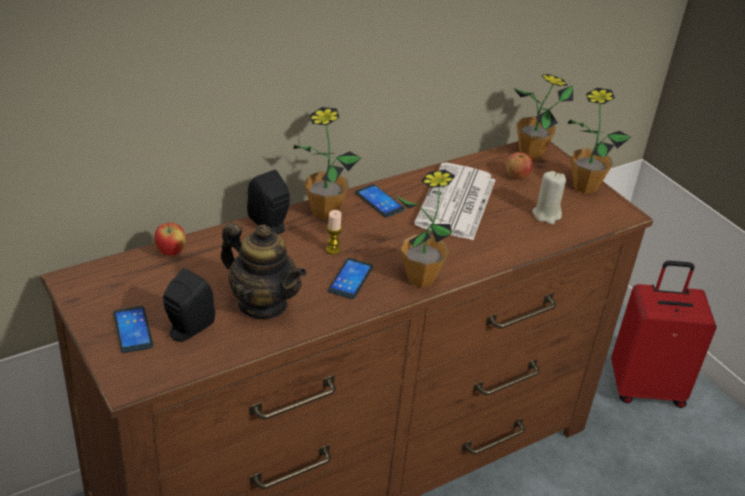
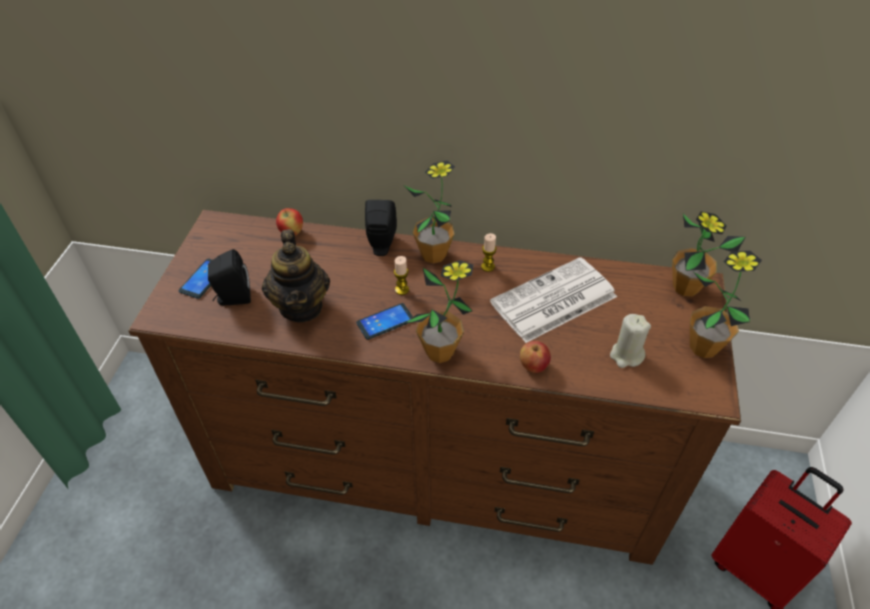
camera: 45 degrees right, 10 degrees up
(379, 201) = (488, 266): phone -> candle
(517, 176) = (643, 303): apple -> apple (533, 366)

